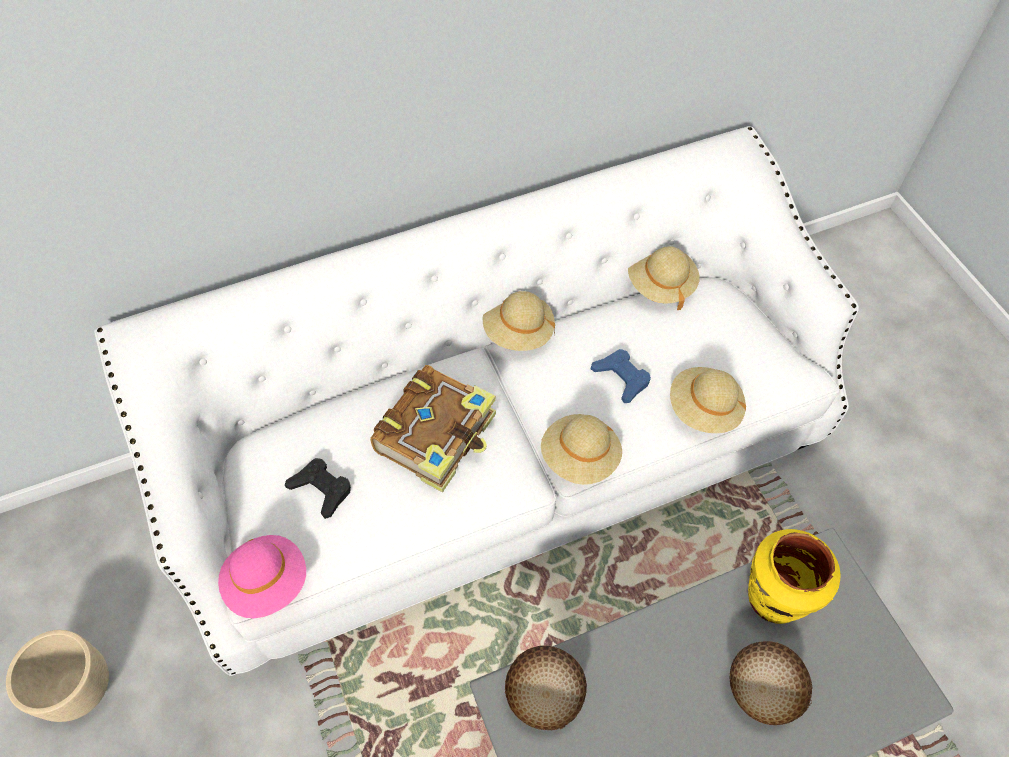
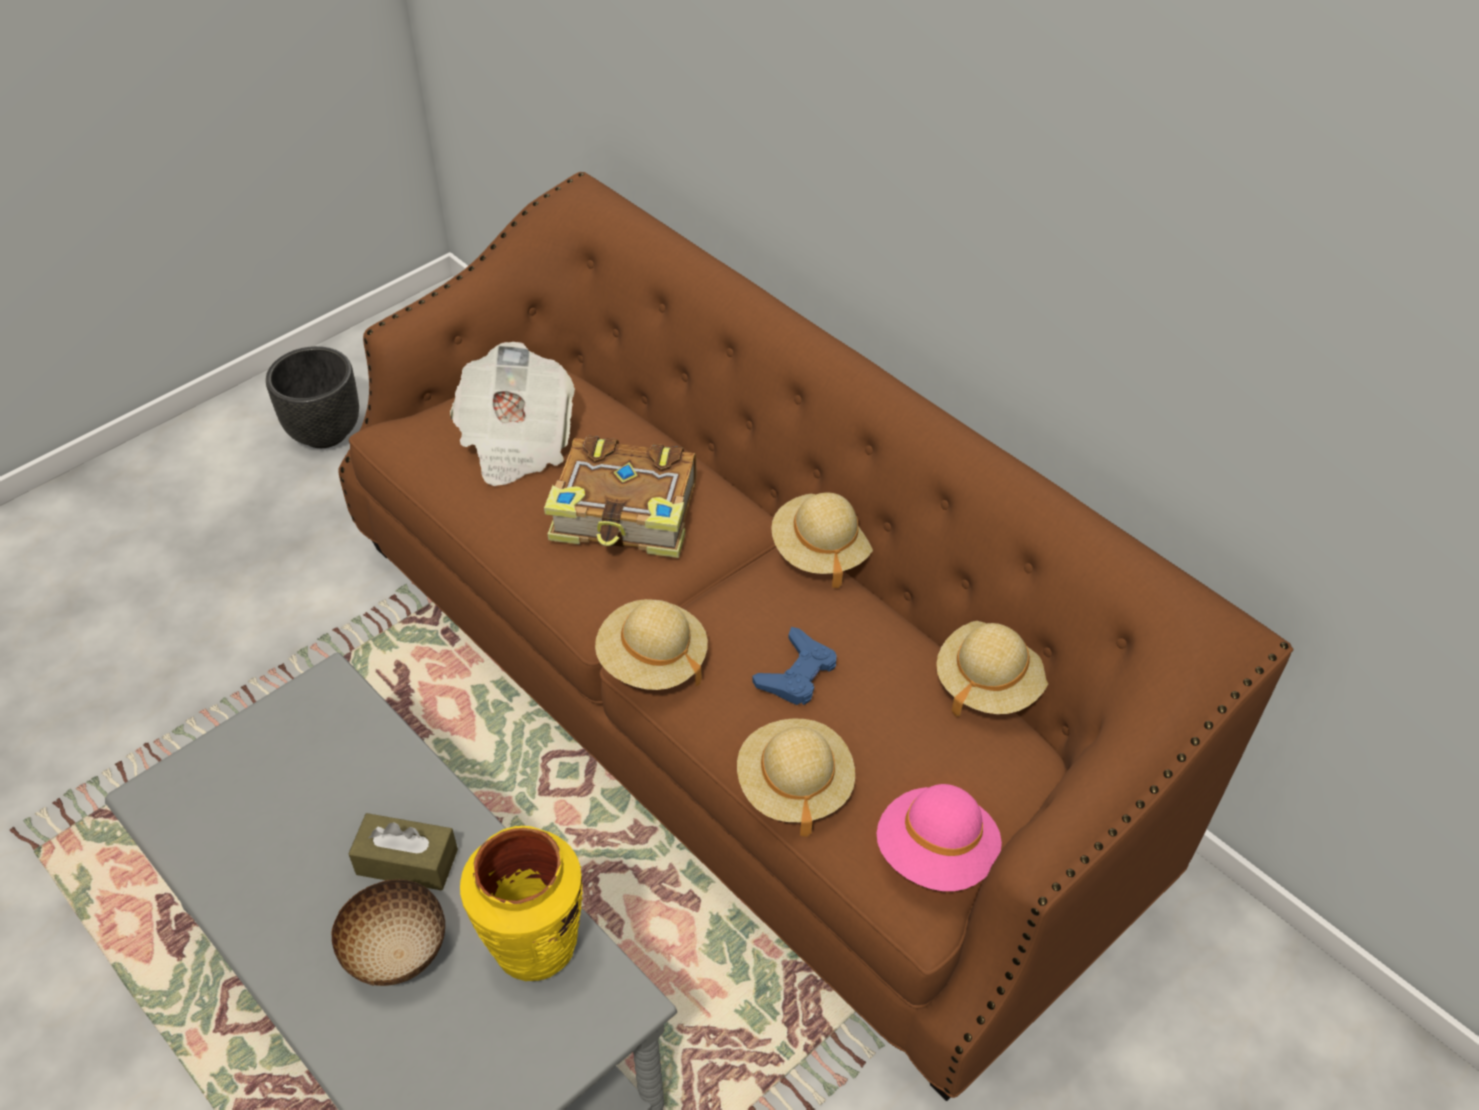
camera: 70 degrees right, 10 degrees down
(82, 689) = (325, 434): beige planter -> black planter
(268, 582) = (395, 440): pink hat -> pink hat (936, 855)
(321, 489) = (515, 441): black game controller -> newspaper
(504, 456) = (740, 698): white sofa -> brown sofa
(543, 694) = (337, 721): bowl -> none
(688, 667) = (407, 862): none -> brown tissue box

